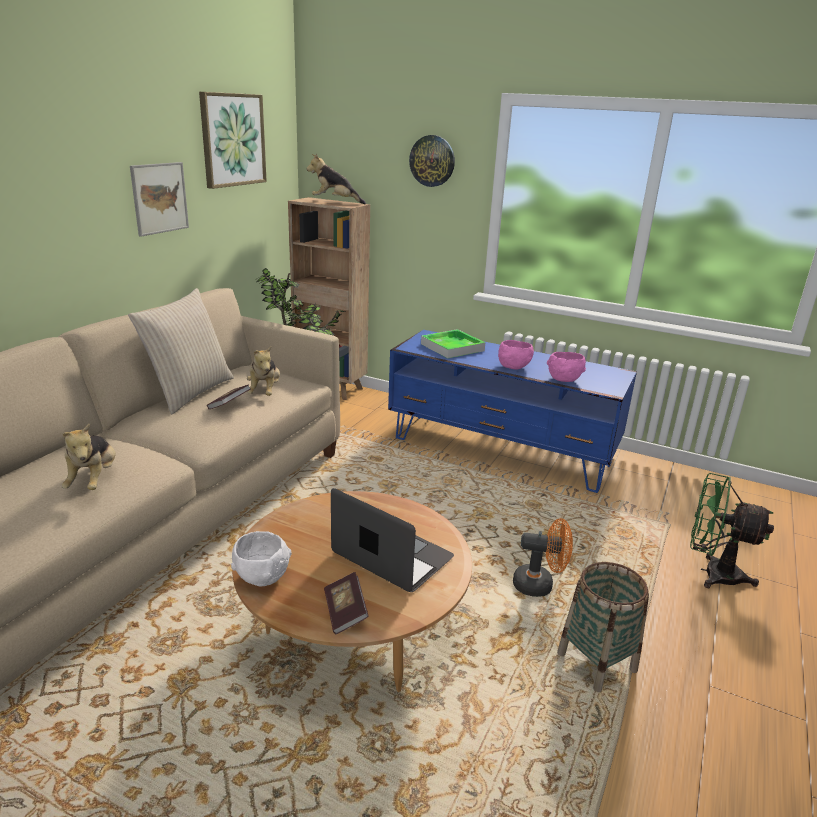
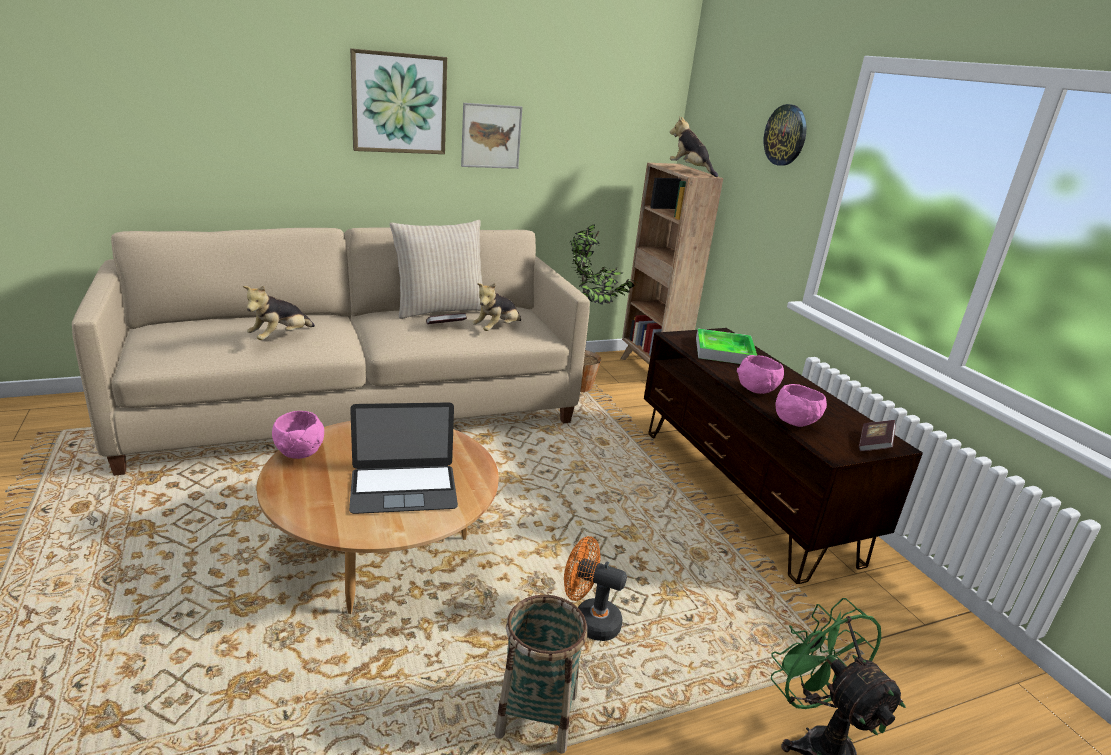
camera: 40 degrees right, 0 degrees up
(232, 140) = (592, 93): picture -> picture (399, 103)
(261, 577) = (300, 452): white bowl -> pink bowl
(345, 612) = (305, 503): book -> book (874, 444)
(392, 555) = (403, 488): laptop -> laptop turned 90 degrees clockwise
(501, 451) = (743, 492): blue tv stand -> brown tv stand
(539, 585) = (589, 621): orange fan -> orange fan turned 150 degrees clockwise

